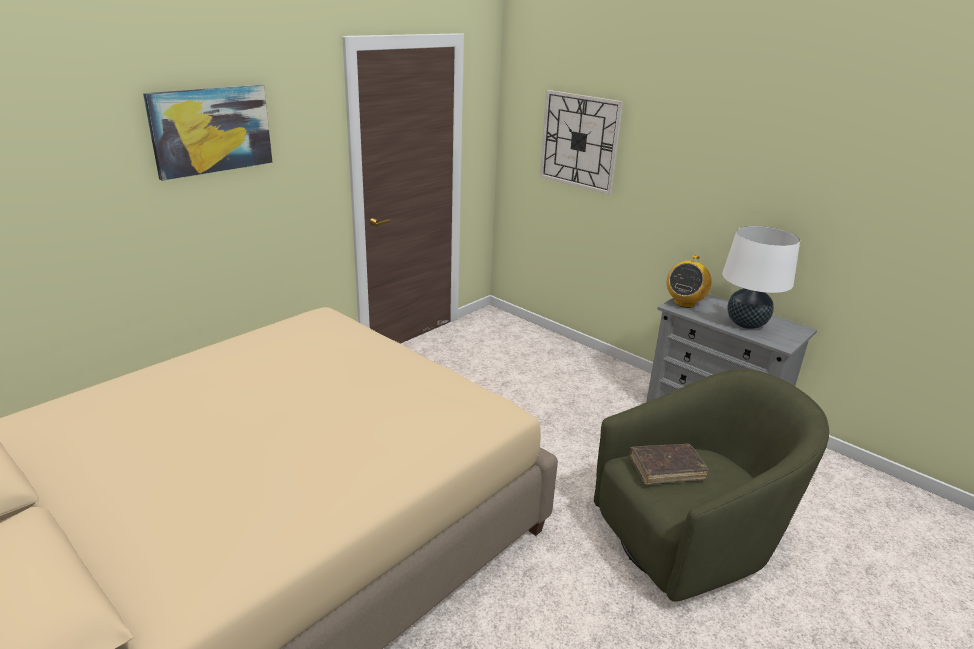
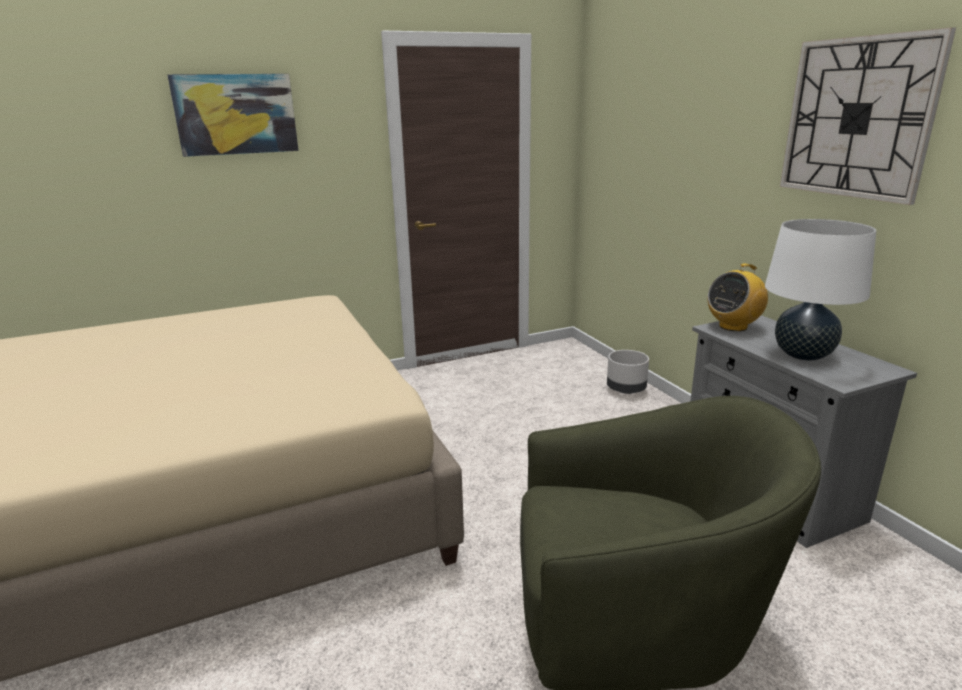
camera: 25 degrees right, 5 degrees down
(567, 352) = (626, 389): none -> grey planter
(579, 141) = (648, 142): wall clock -> wall clock (857, 118)
(666, 469) = (586, 508): brown book -> none

